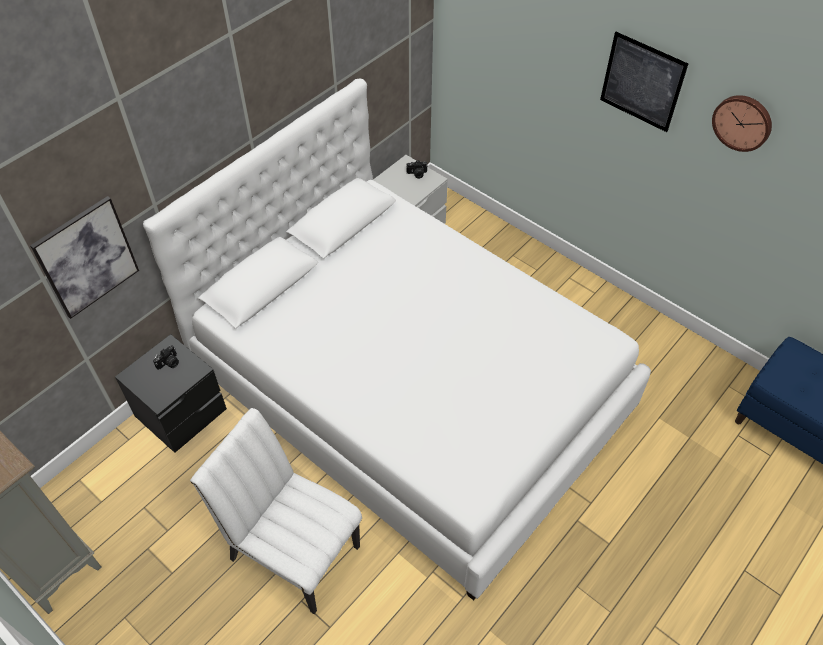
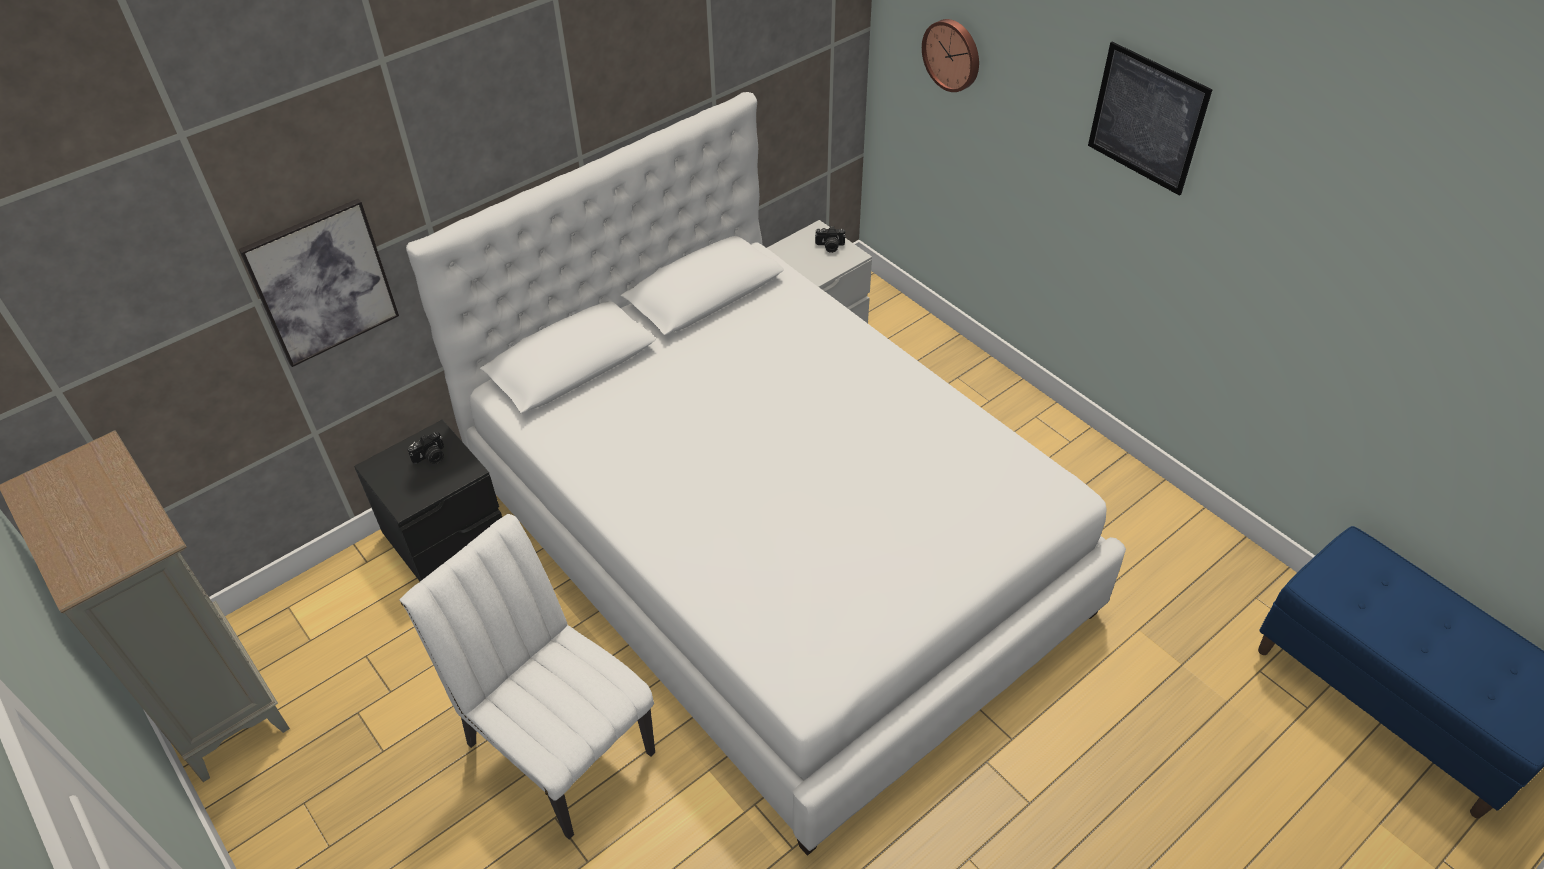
camera: 10 degrees right, 5 degrees down
(743, 122) = (1289, 180): wall clock -> wall clock (953, 54)

